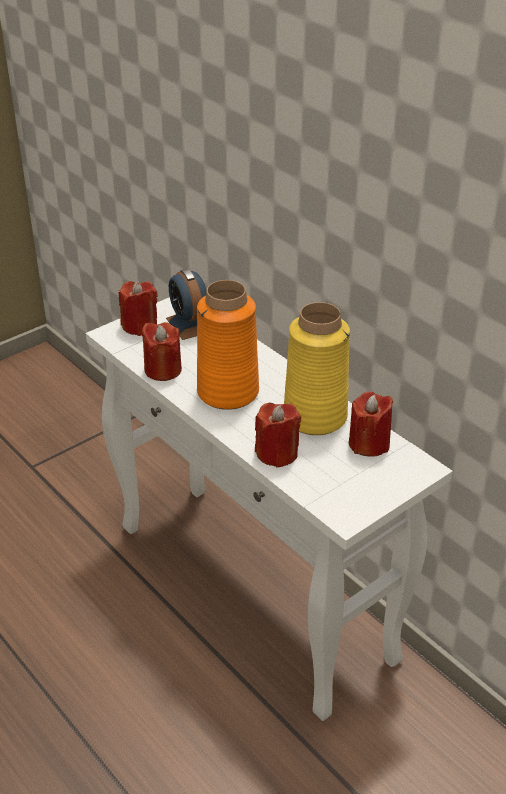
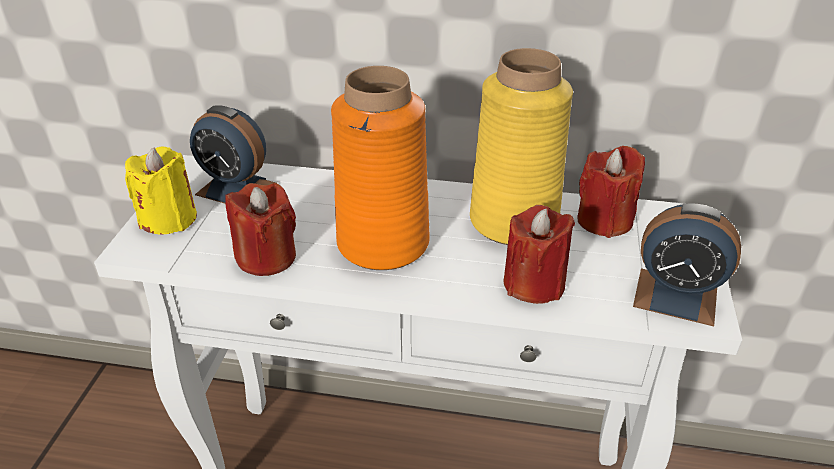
camera: 40 degrees left, 0 degrees up
(140, 326) = (169, 219): red candle -> yellow candle
(344, 501) = (675, 296): none -> alarm clock

